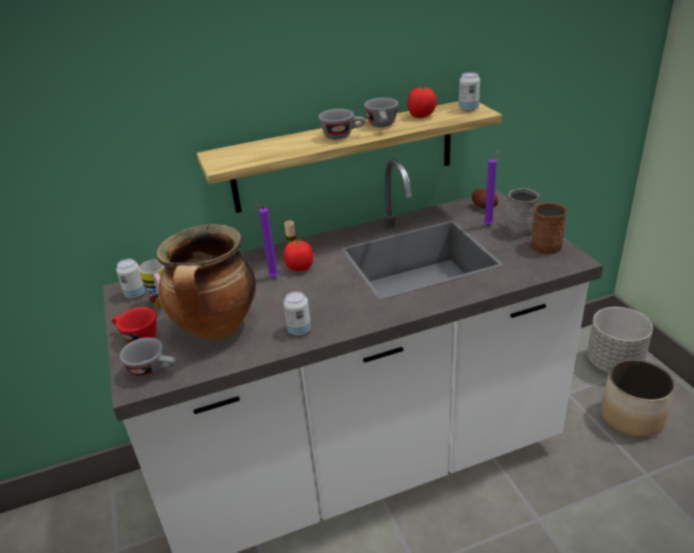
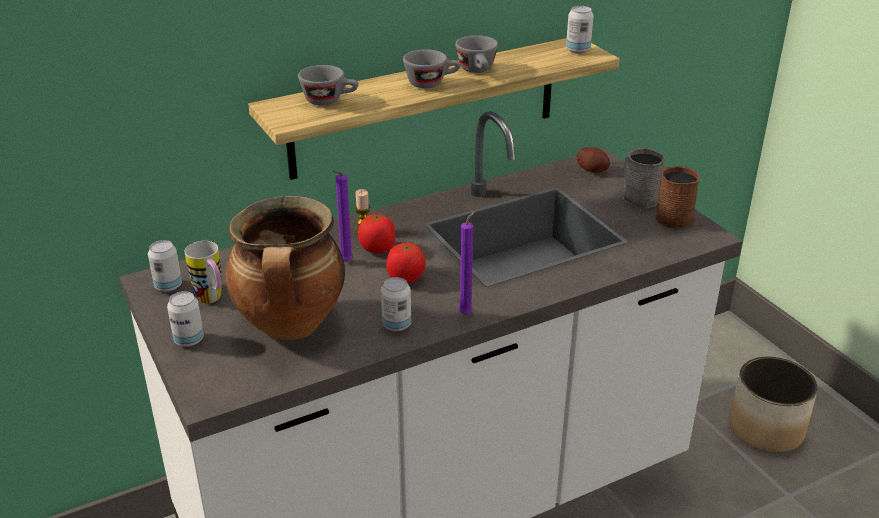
camera: 10 degrees left, 0 degrees up
(136, 337) = (189, 340): red cup -> can
(153, 371) = (225, 380): grey cup -> grey cup (330, 100)
(421, 116) = (522, 58): tomato -> tomato (405, 279)
(489, 224) = (602, 192): purple candle -> purple candle (467, 313)
(613, 363) = (740, 365): grey planter -> none

